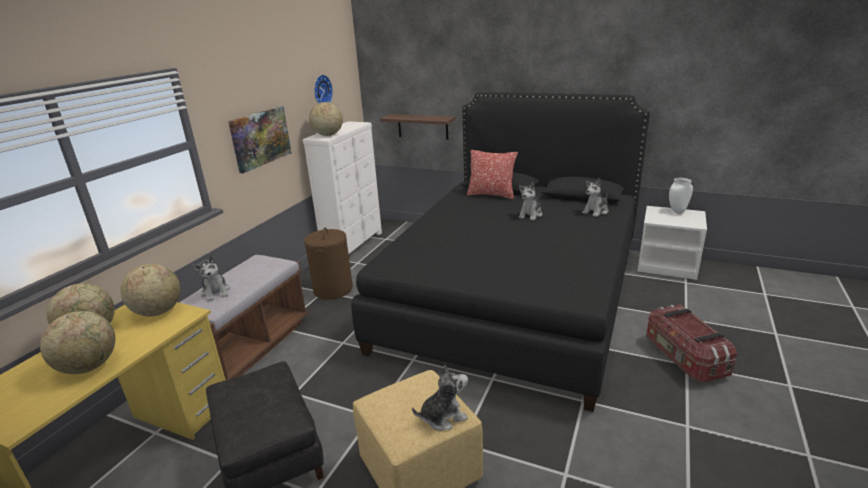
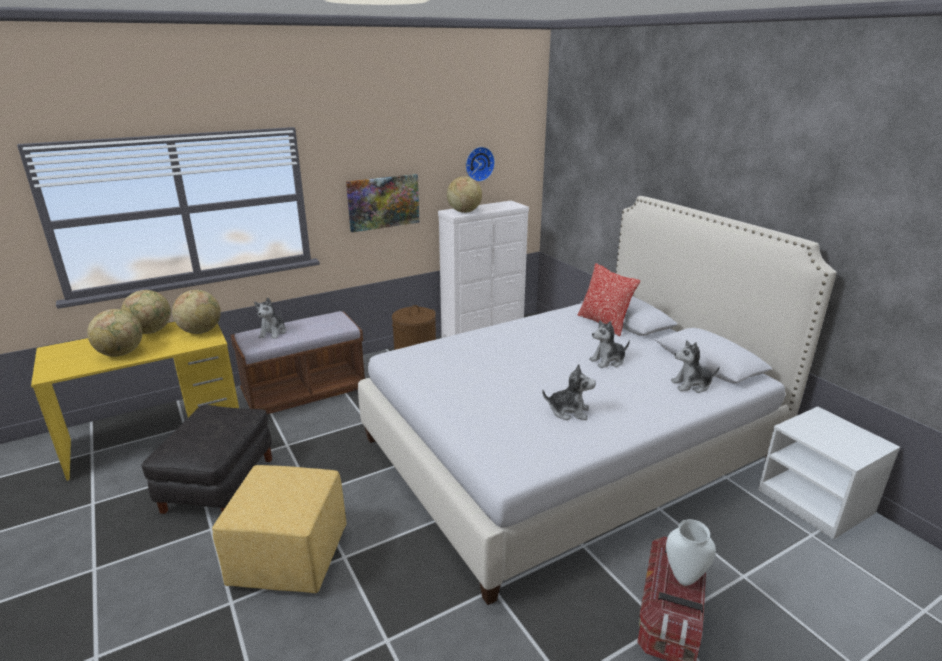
camera: 35 degrees right, 0 degrees up
(422, 126) = (589, 223): shelf -> none
(443, 417) = (286, 513): plush toy -> plush toy (568, 411)
(513, 295) = (567, 449): black bed -> white bed
(677, 212) = (850, 431): white vase -> white vase (684, 578)

